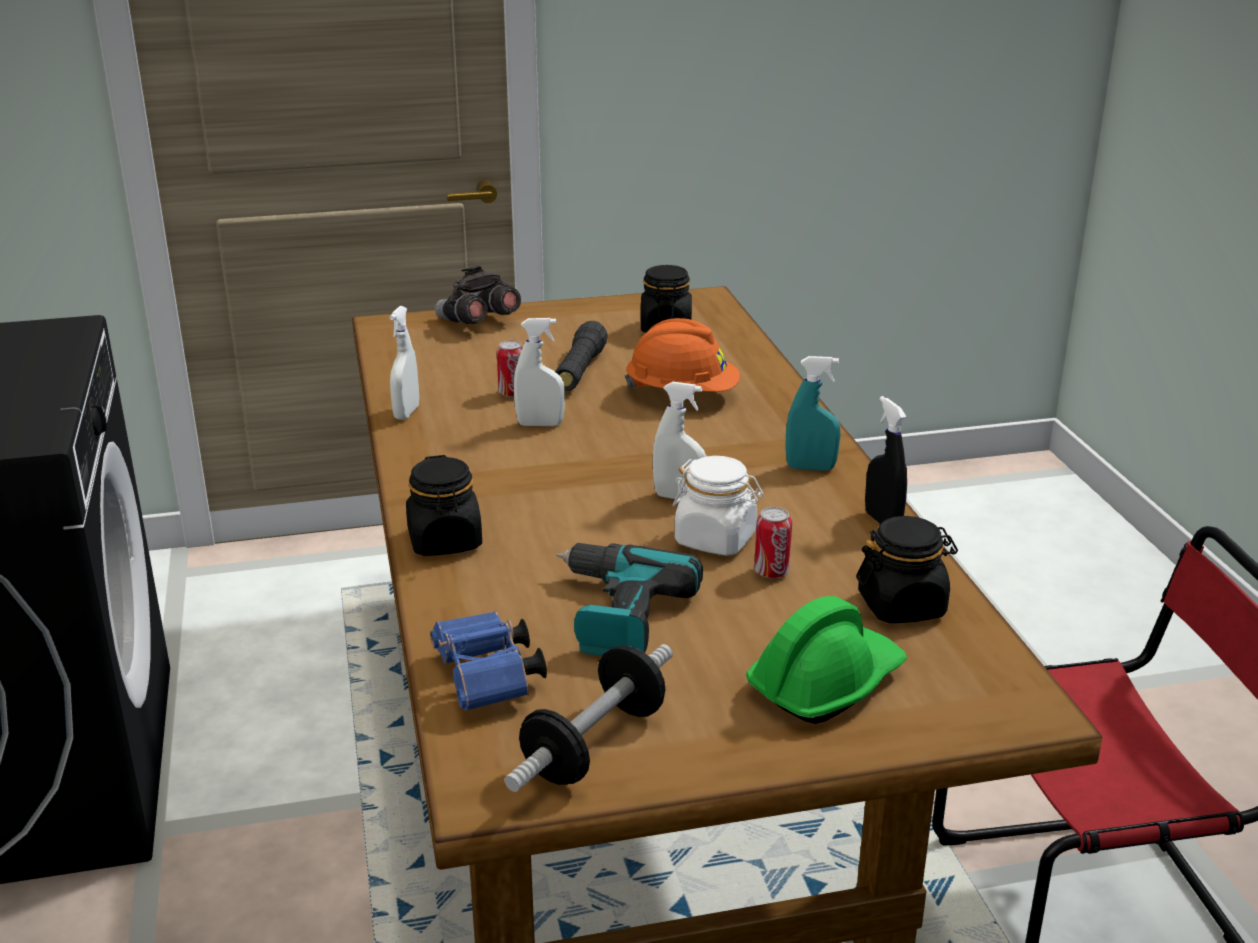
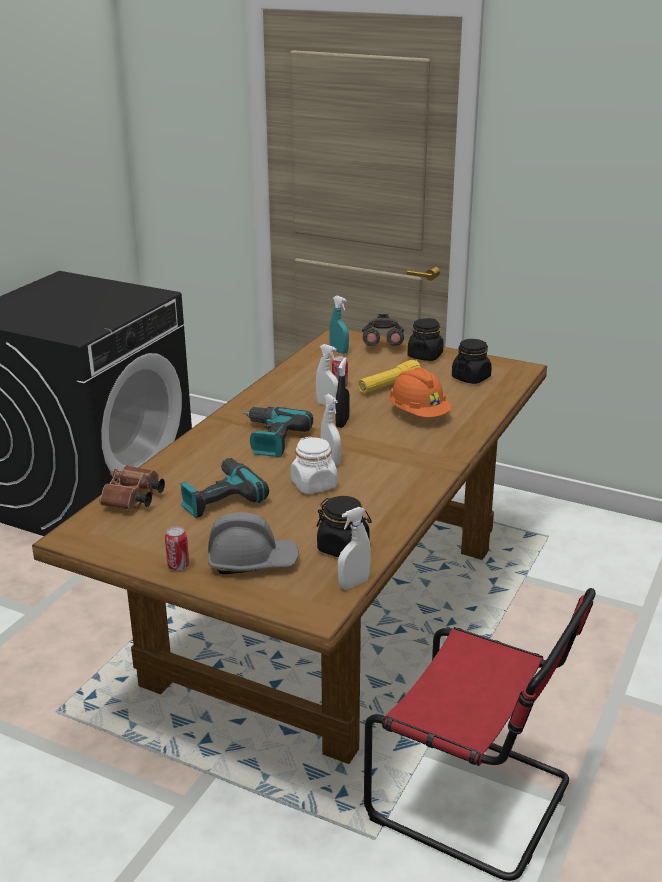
camera: 40 degrees right, 0 degrees up
(406, 413) = (280, 379): white spray bottle -> white spray bottle (354, 584)
(445, 541) = (205, 440): black jar -> black jar (425, 356)
(488, 681) = (133, 500): blue binoculars -> brown binoculars
(543, 501) = (271, 439): none -> power drill
(580, 371) = (389, 386): black flashlight -> yellow flashlight
(594, 745) = (130, 540): dumbbell -> none
(771, 572) = (312, 508): can -> can (178, 566)
(810, 468) = (417, 471): turquoise spray bottle -> turquoise spray bottle (339, 351)
(825, 683) = (252, 561): green hard hat -> grey hard hat
(882, 521) = (405, 509): black spray bottle -> black spray bottle (342, 423)

